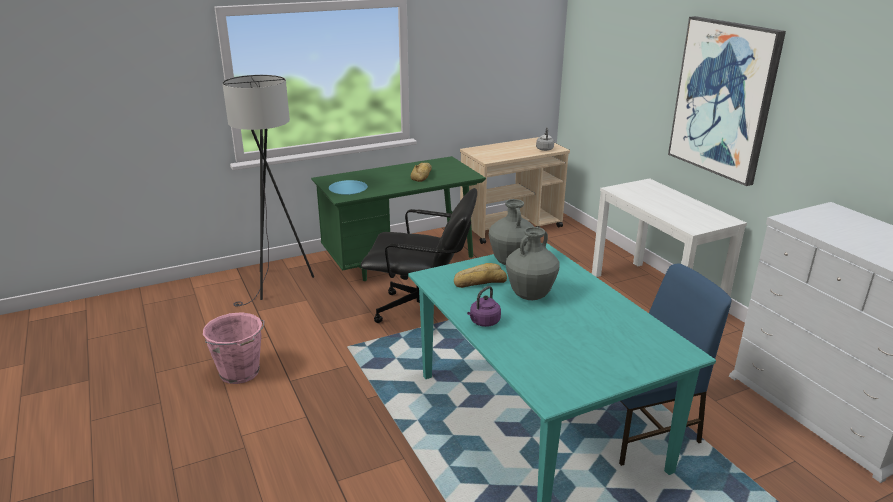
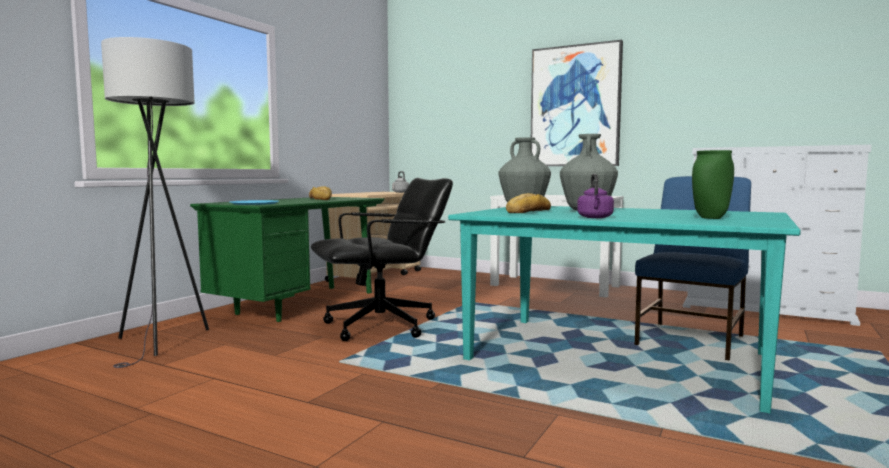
camera: 35 degrees left, 20 degrees down
(240, 373) = (218, 415): pink bucket -> none
(570, 358) = (711, 218): none -> green vase

